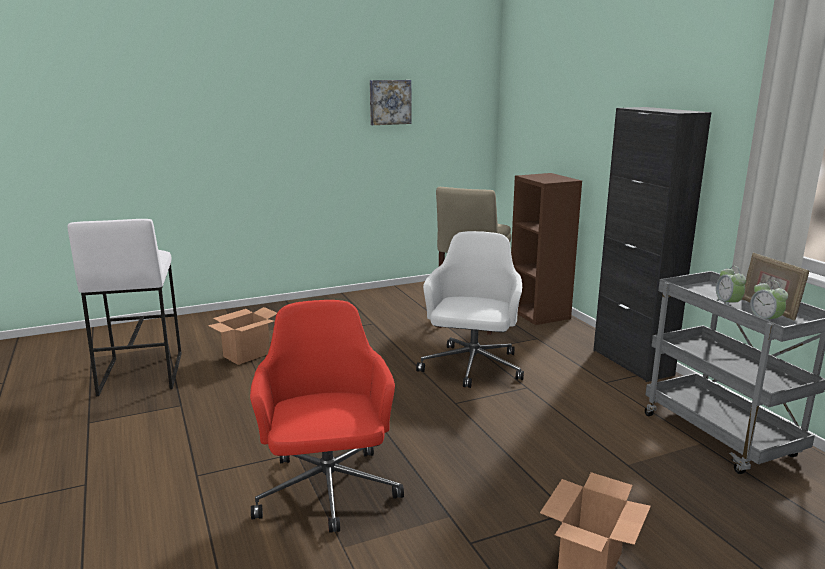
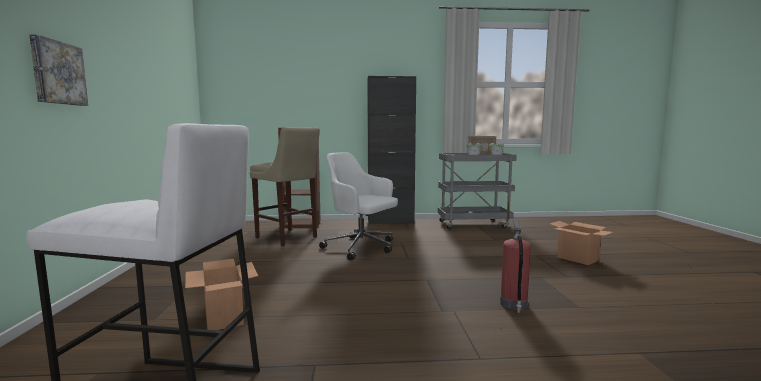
camera: 70 degrees left, 10 degrees down
(327, 492) = (514, 305): red office chair -> fire extinguisher
(389, 102) = (151, 66): picture -> picture (57, 73)

